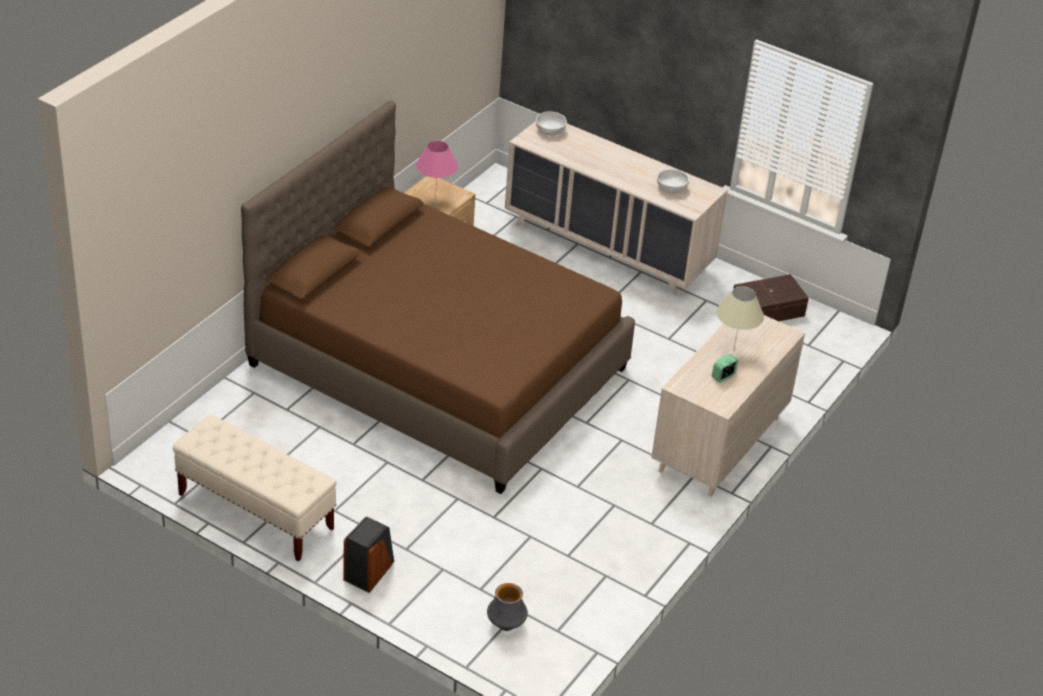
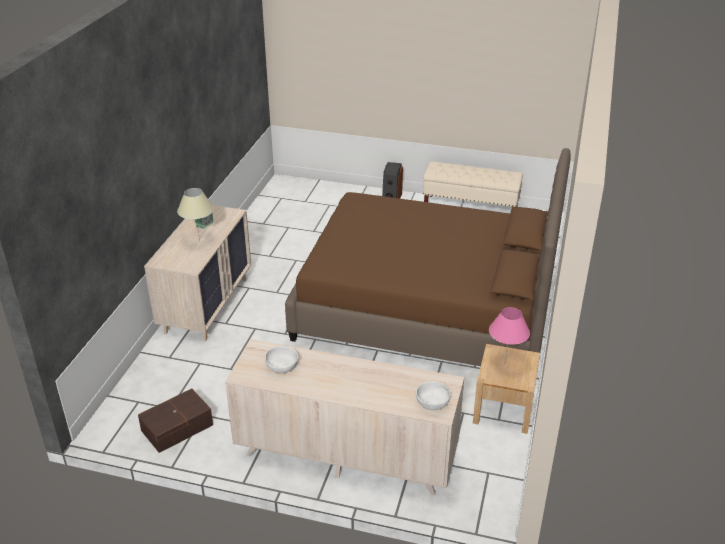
camera: 165 degrees right, 5 degrees down
(506, 625) = (308, 194): vase -> none

